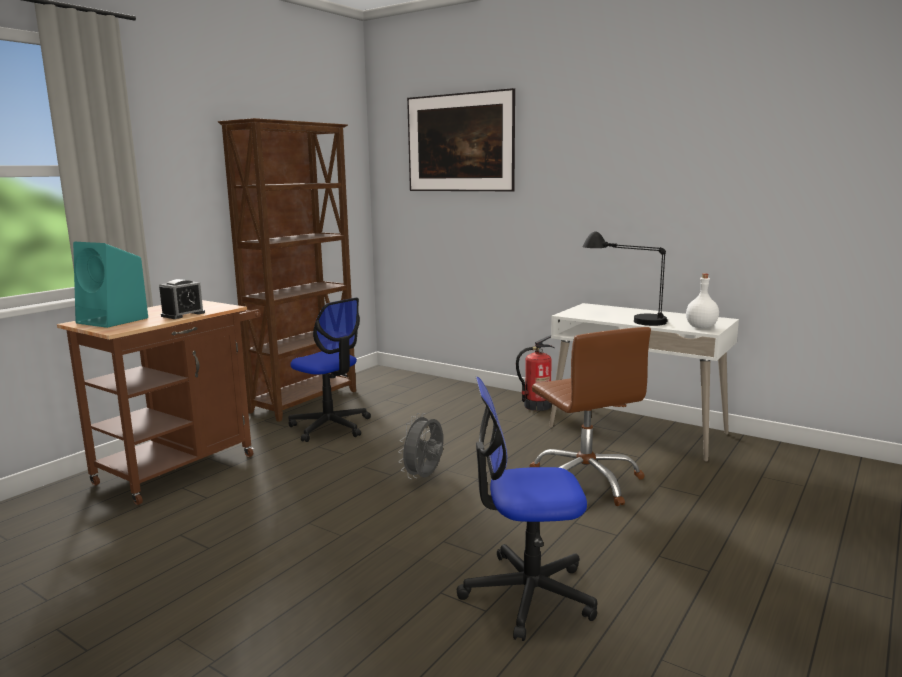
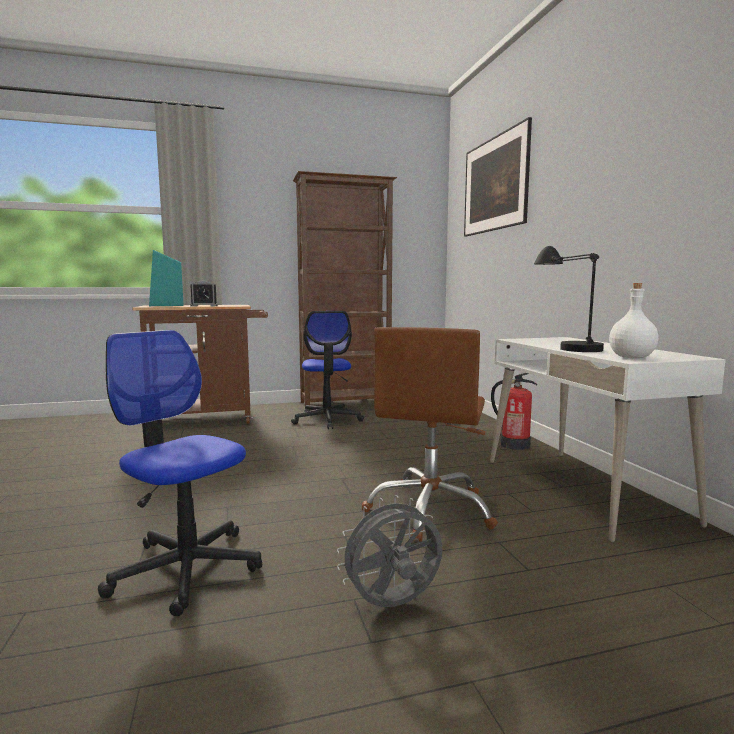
camera: 40 degrees right, 5 degrees down
(424, 477) = (312, 464): grey fan -> grey fan (393, 605)

